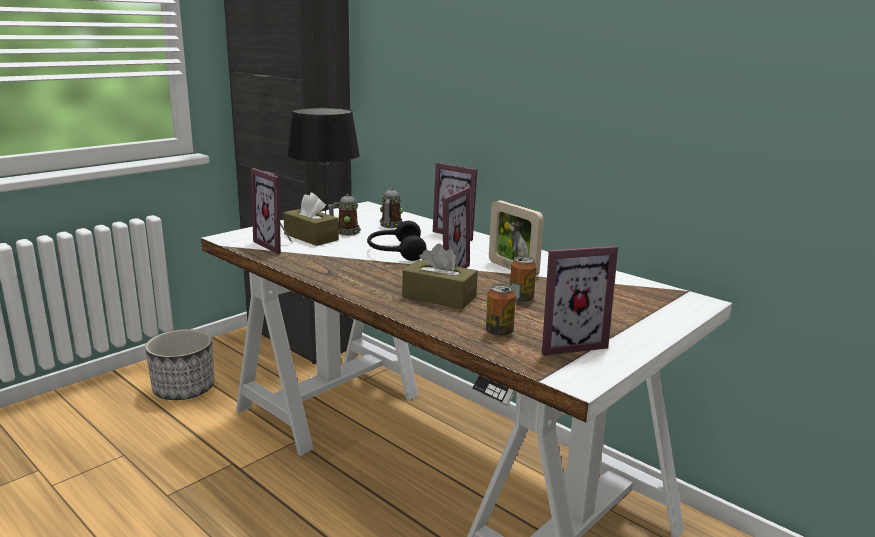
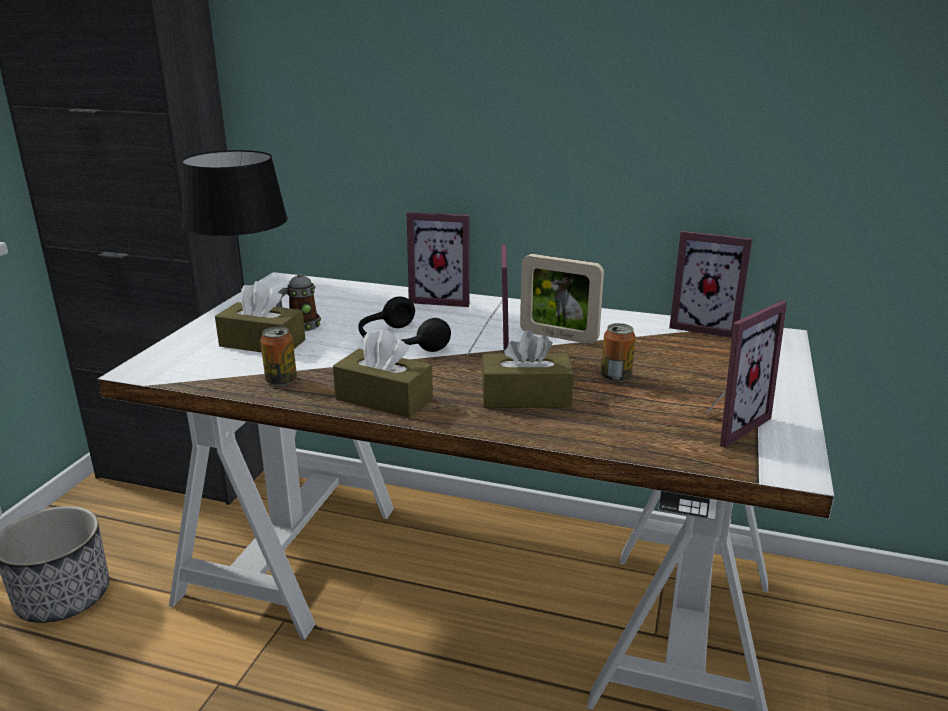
camera: 25 degrees left, 5 degrees up
(278, 245) = (231, 366): picture frame -> picture frame (705, 326)
(345, 279) = (384, 399): none -> brown tissue box
(390, 226) = (347, 305): mug -> none
(499, 332) = (646, 429): can -> can (281, 381)

